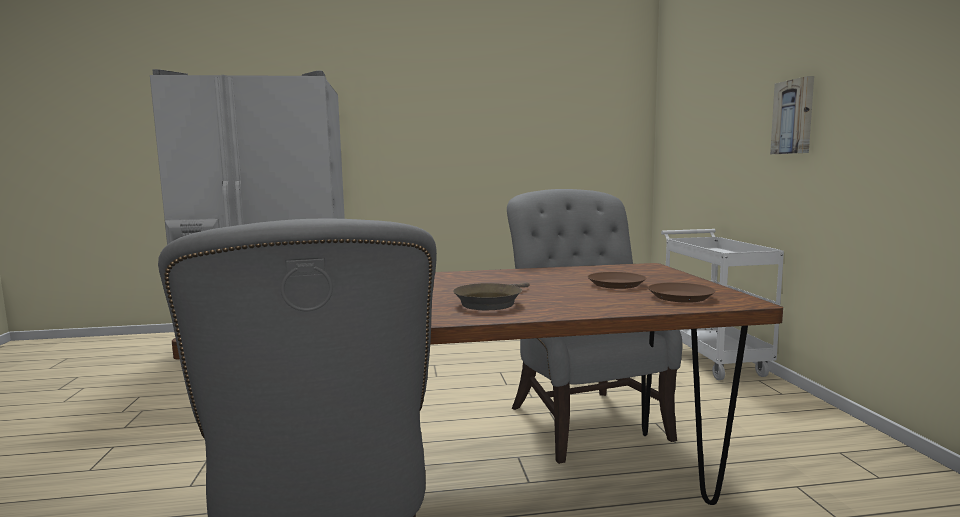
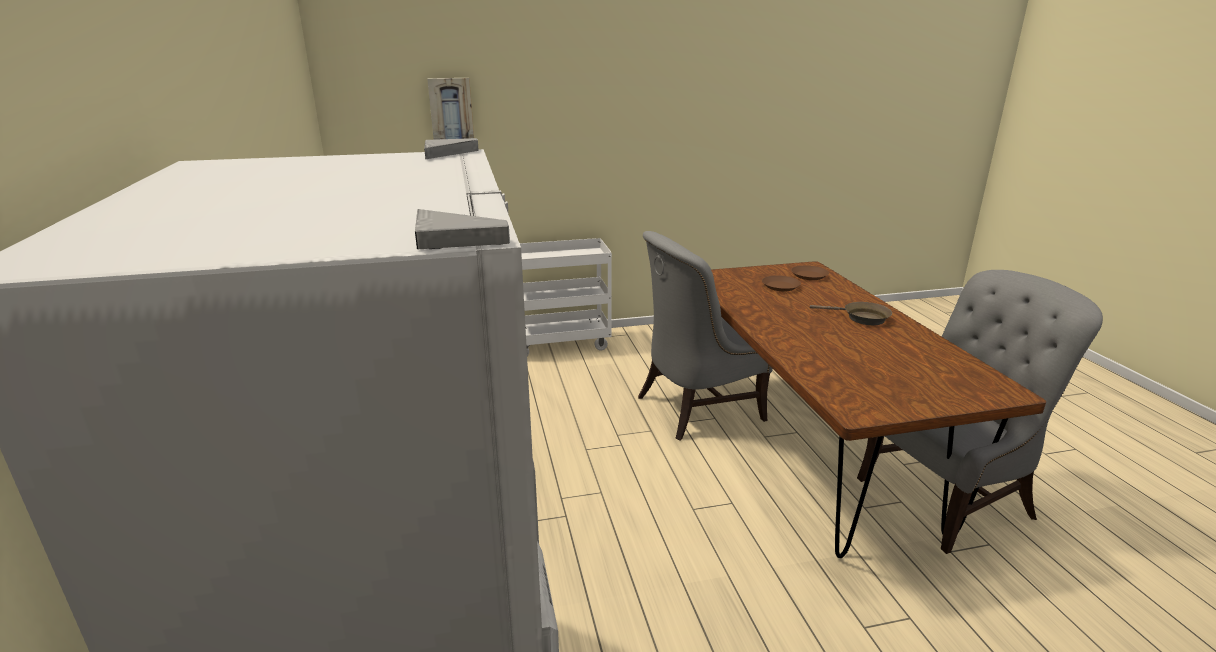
camera: 95 degrees left, 15 degrees up
(794, 117) = (589, 134): picture -> picture (451, 109)

